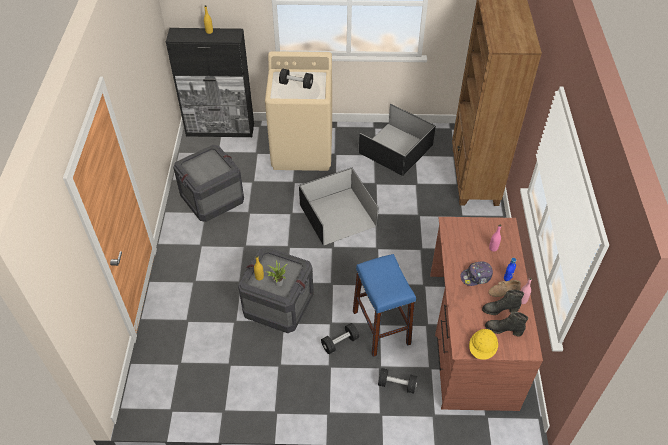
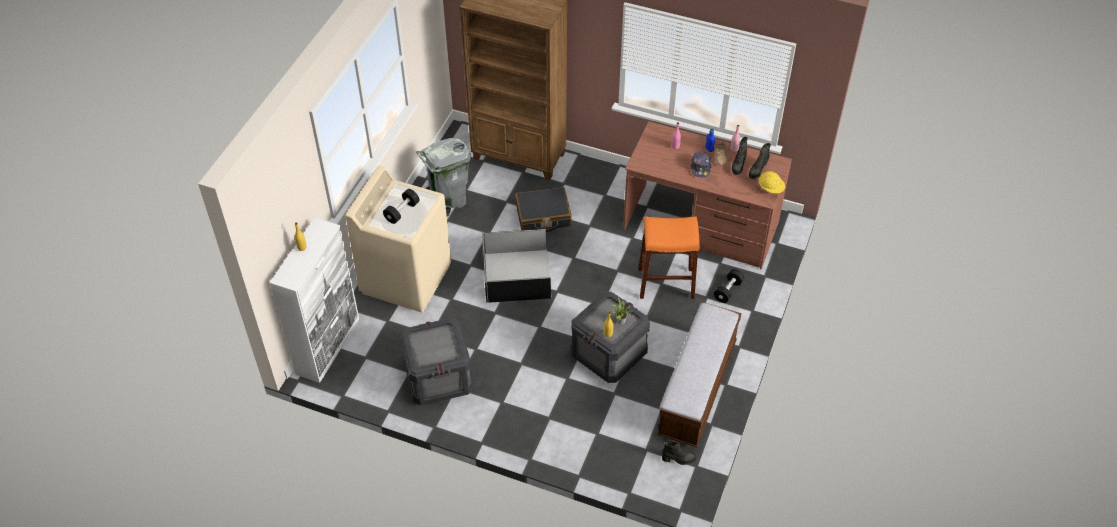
camera: 70 degrees left, 0 degrees up
(175, 393) = (678, 459): none -> black boot
(220, 129) = (328, 346): black cabinet -> white cabinet
(262, 388) = (697, 389): none -> bench
(340, 342) = (670, 318): black dumbbell -> none
(381, 327) = (665, 283): blue stool -> orange stool
(396, 148) = (448, 201): black storage box -> grey trash can
(414, 213) = (543, 216): none -> black suitcase

